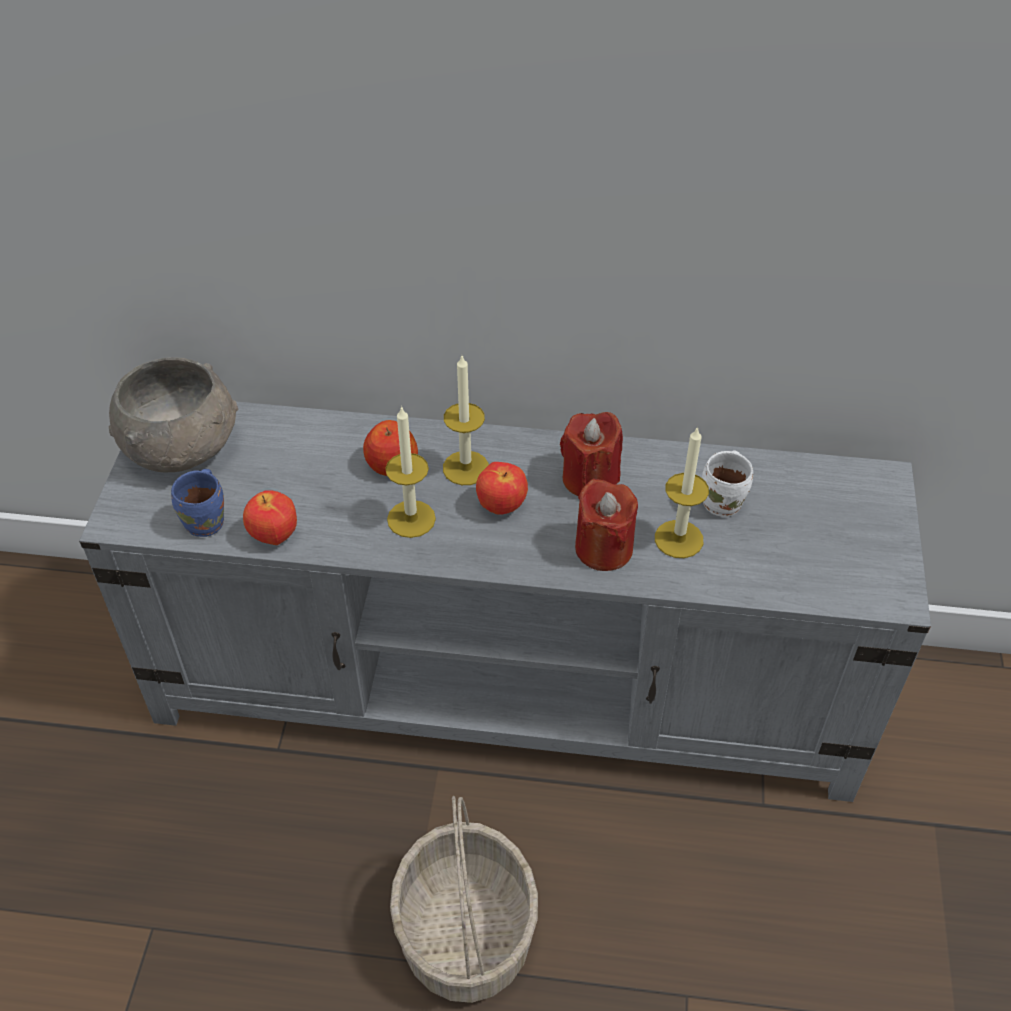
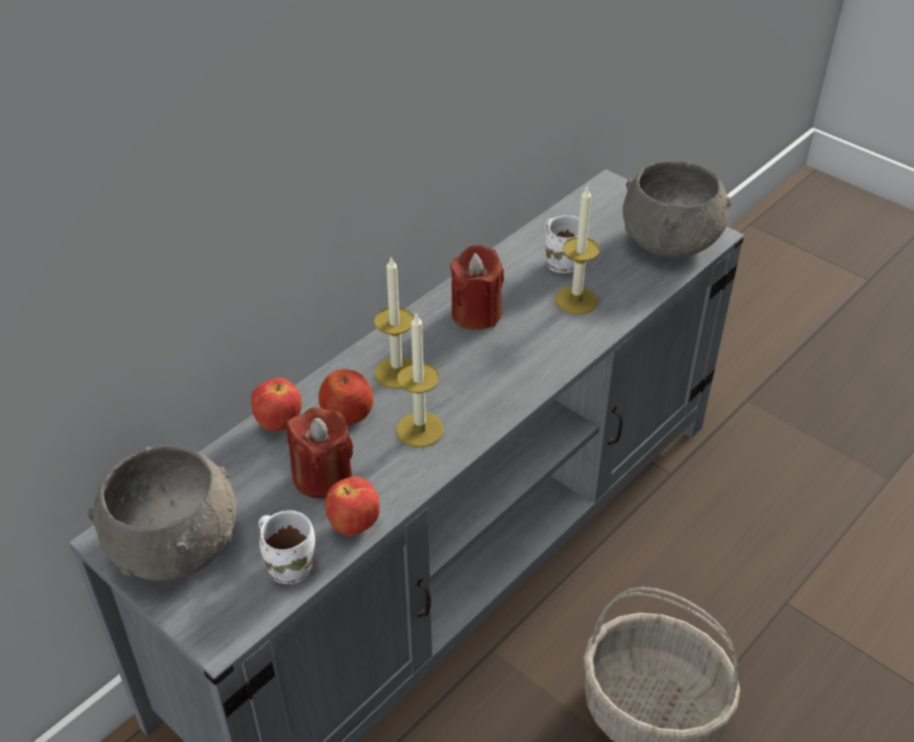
camera: 55 degrees left, 5 degrees down
(208, 521) = (290, 565): blue mug -> white mug
(502, 506) = (457, 372): apple -> apple (279, 423)
(603, 548) = (550, 340): red candle -> red candle (322, 476)
(850, 569) = (671, 240): none -> grey bowl

